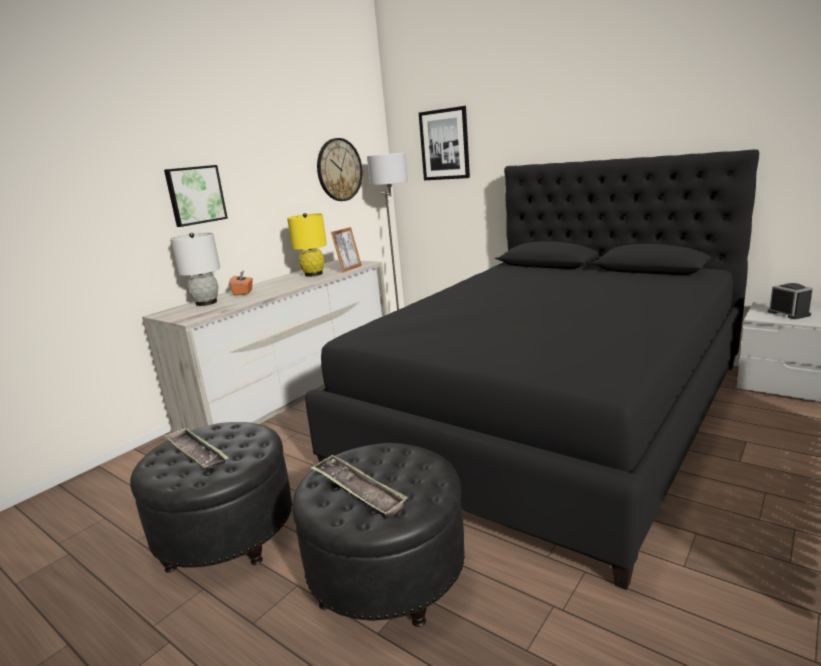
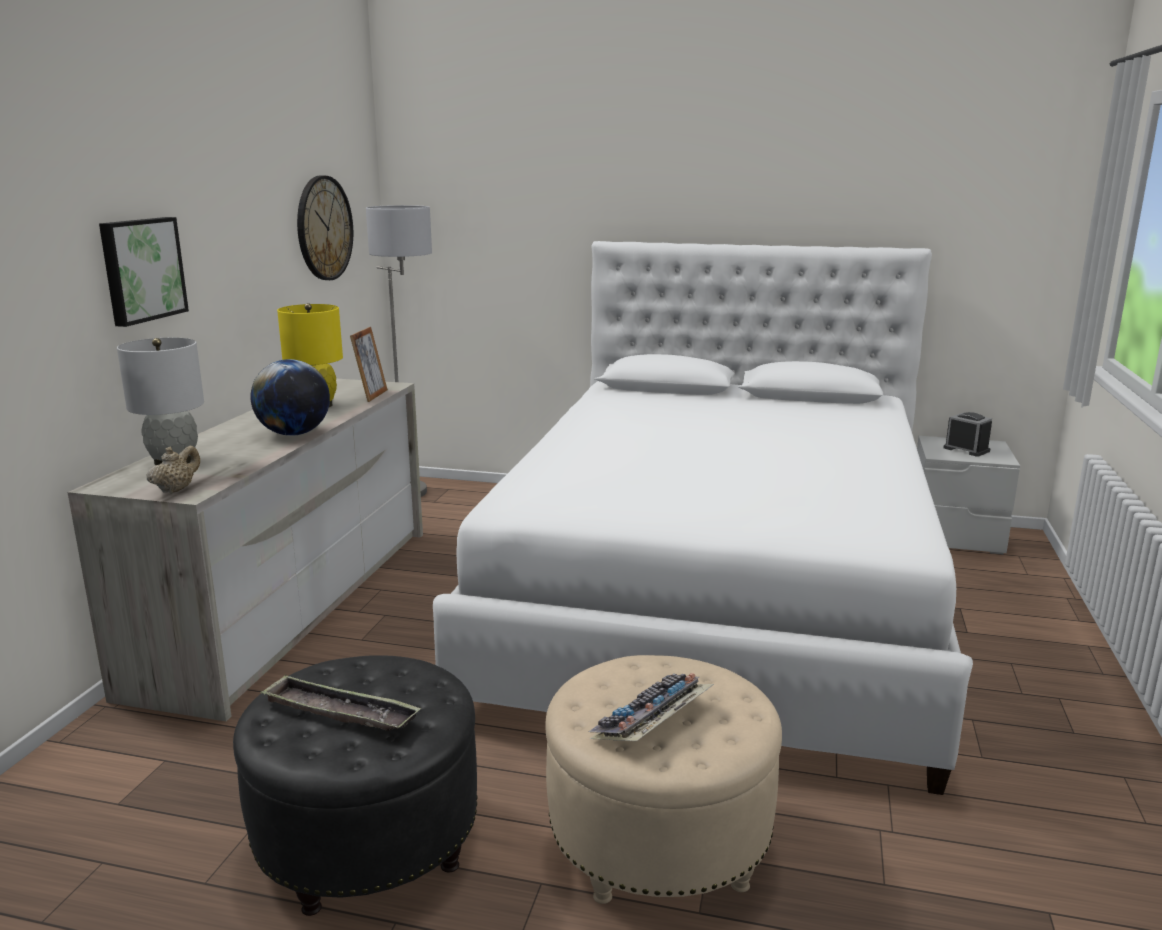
camera: 25 degrees left, 0 degrees up
(187, 317) = (176, 489): none -> beige teapot
(243, 292) = (224, 441): orange tissue box -> none
(281, 289) = (294, 434): none -> globe
(357, 490) = (652, 722): tray -> keyboard
(388, 575) = (659, 841): black ottoman -> beige ottoman
(444, 144) = (486, 198): picture -> none
(550, 412) = (718, 598): black bed -> white bed

